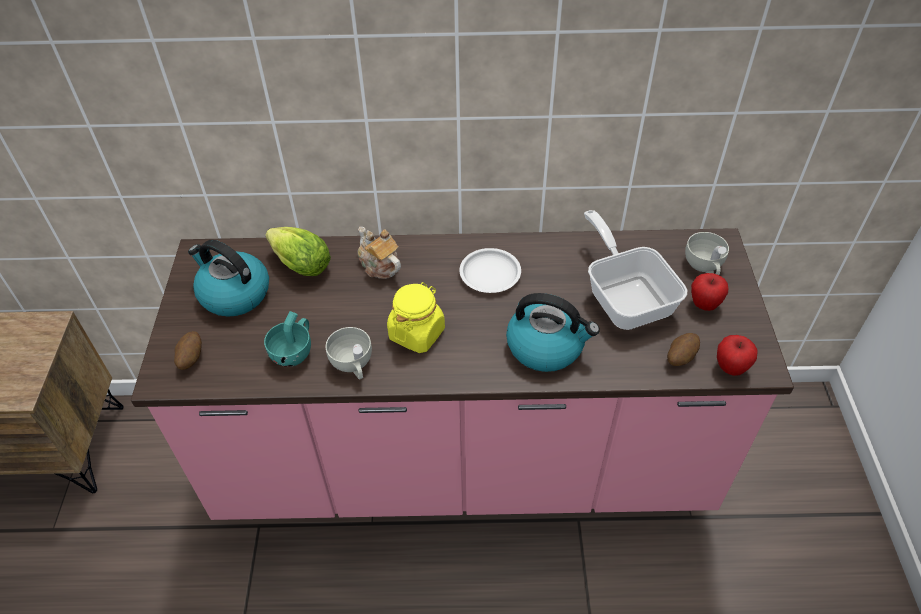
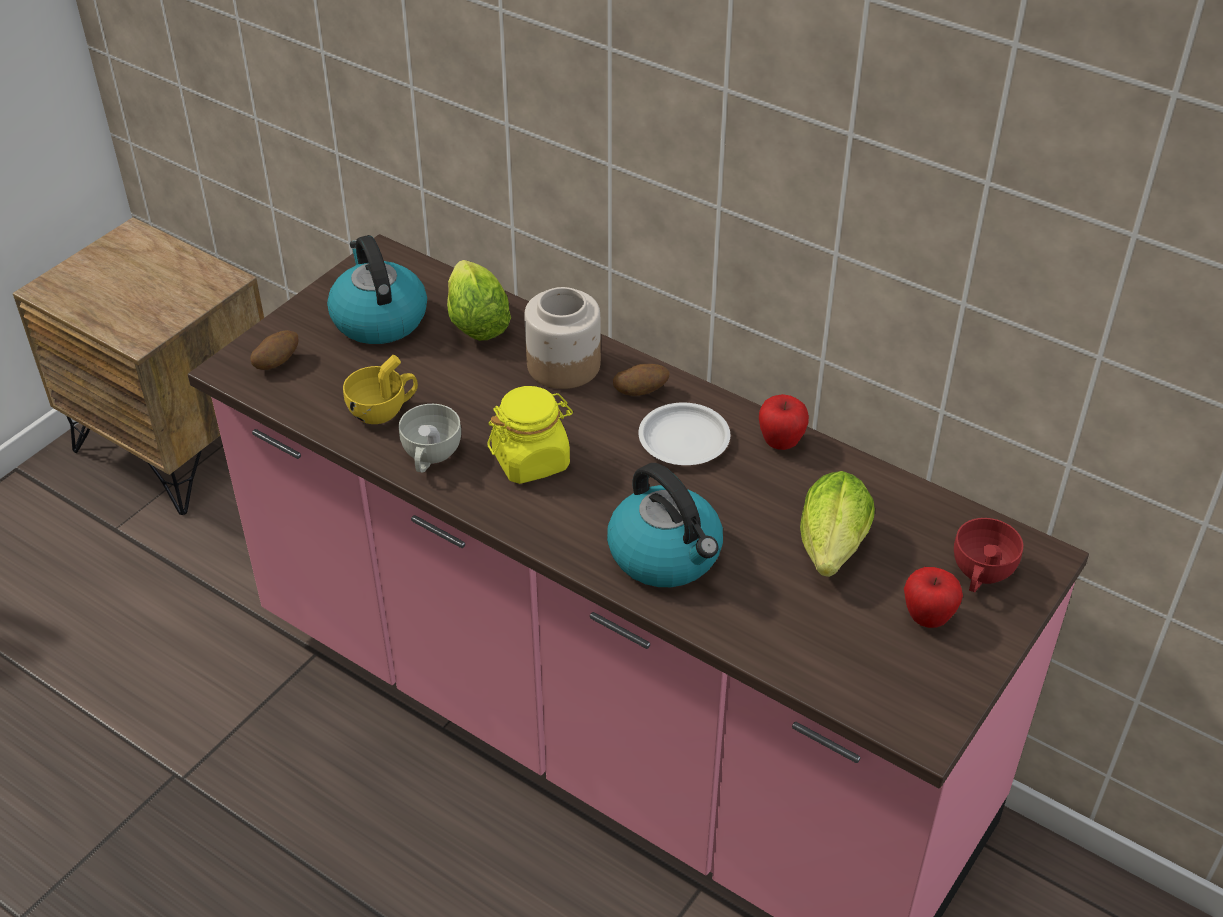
camera: 35 degrees right, 5 degrees down
(294, 351) = (384, 410): turquoise cup -> yellow cup
(379, 265) = (562, 365): teapot -> jar
(626, 296) = (831, 552): frying pan -> lettuce
(680, 357) = (823, 658): potato -> potato (641, 392)
(704, 267) = (980, 574): white cup -> red cup
(730, 368) = (878, 707): apple -> apple (781, 443)

